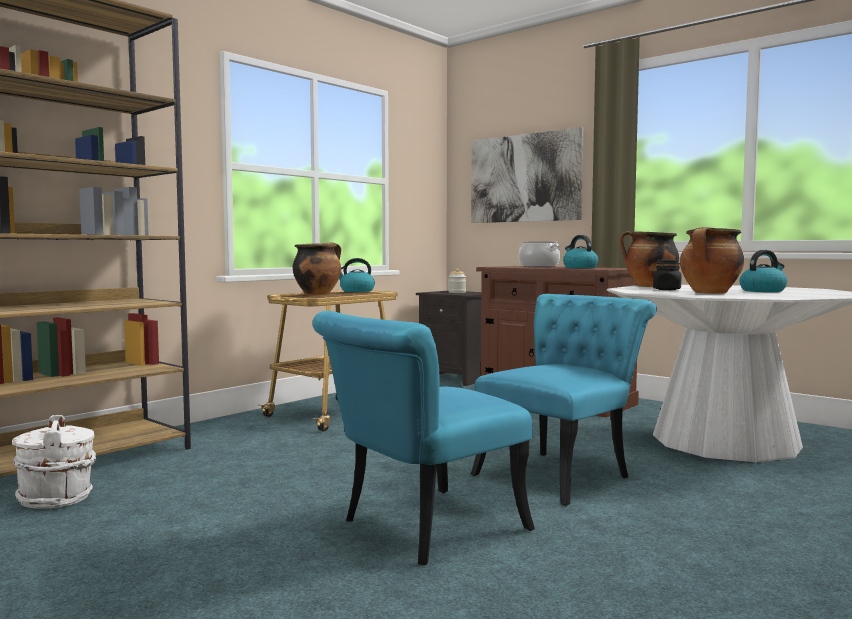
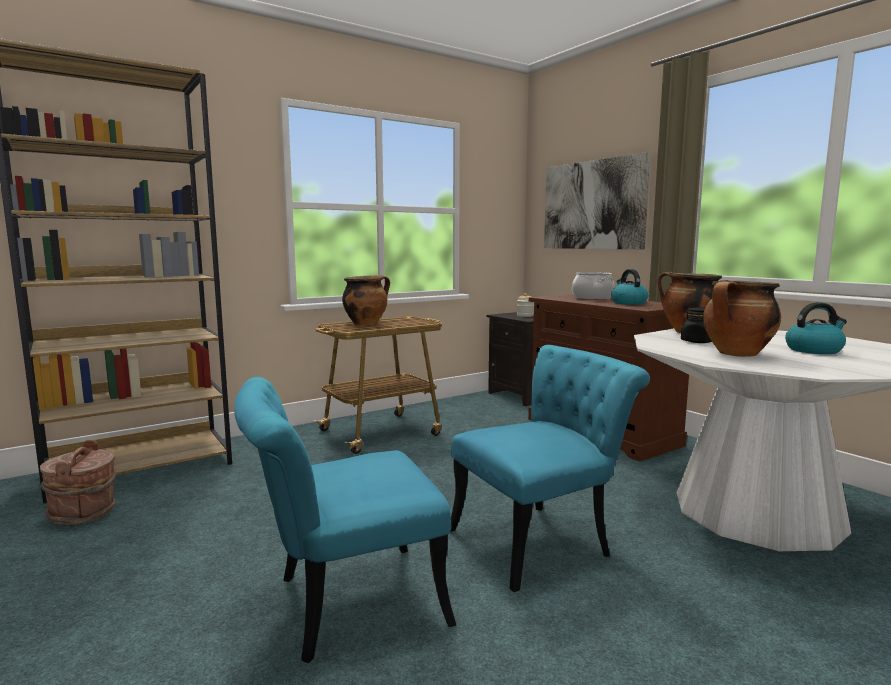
camera: 15 degrees right, 5 degrees up
(57, 498) = (84, 513): white bucket -> brown bucket
(356, 291) = (407, 319): kettle -> none

